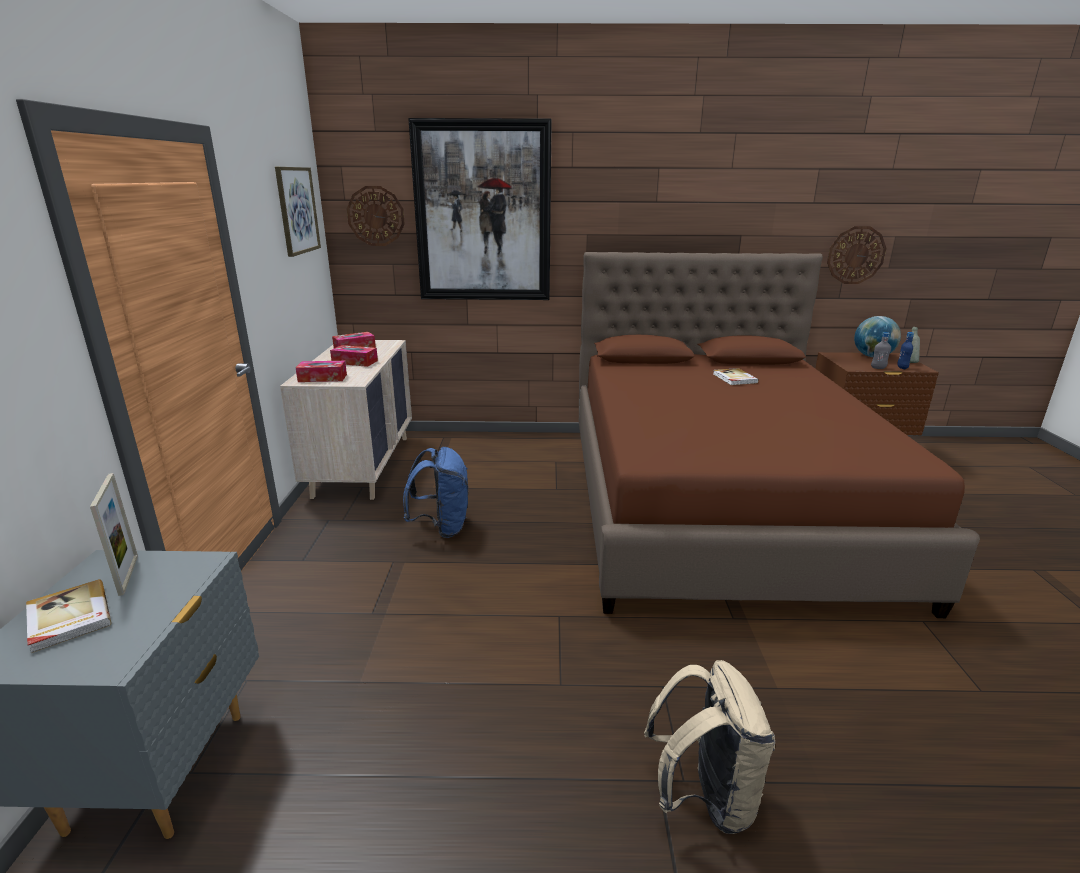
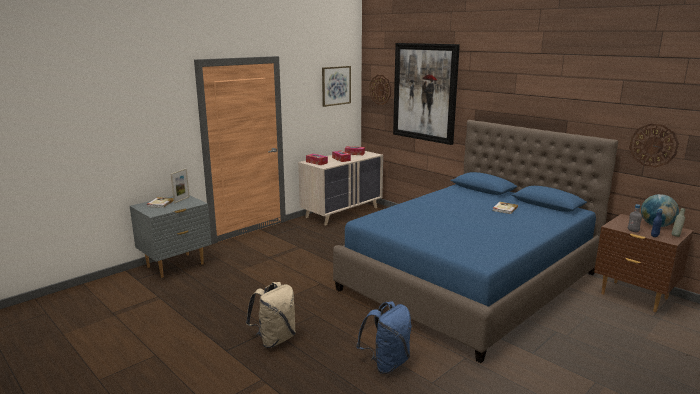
camera: 45 degrees right, 5 degrees down
(441, 527) = (332, 243): blue backpack -> blue backpack (386, 363)
(717, 503) = (470, 281): brown bed -> blue bed

